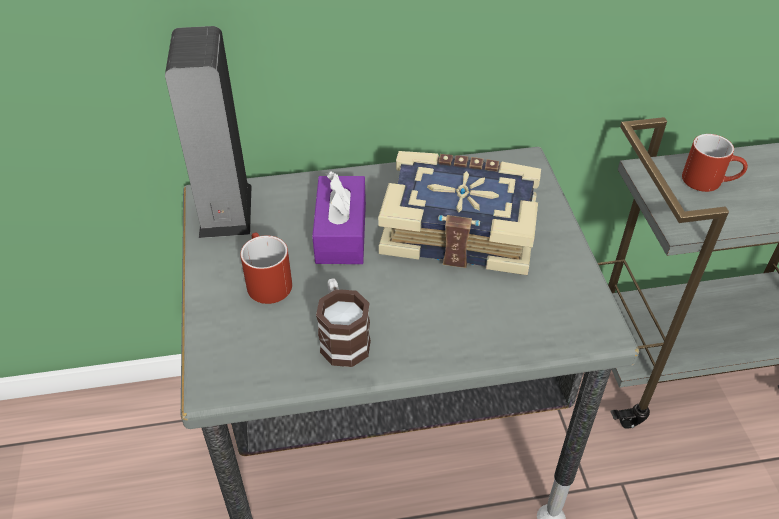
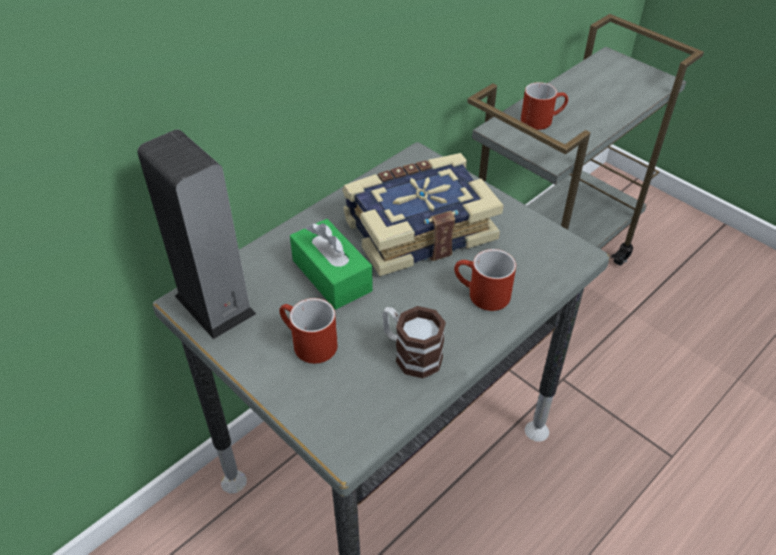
camera: 35 degrees left, 0 degrees up
(341, 233) = (332, 275): purple tissue box -> green tissue box
(459, 320) = (481, 295): none -> red mug

